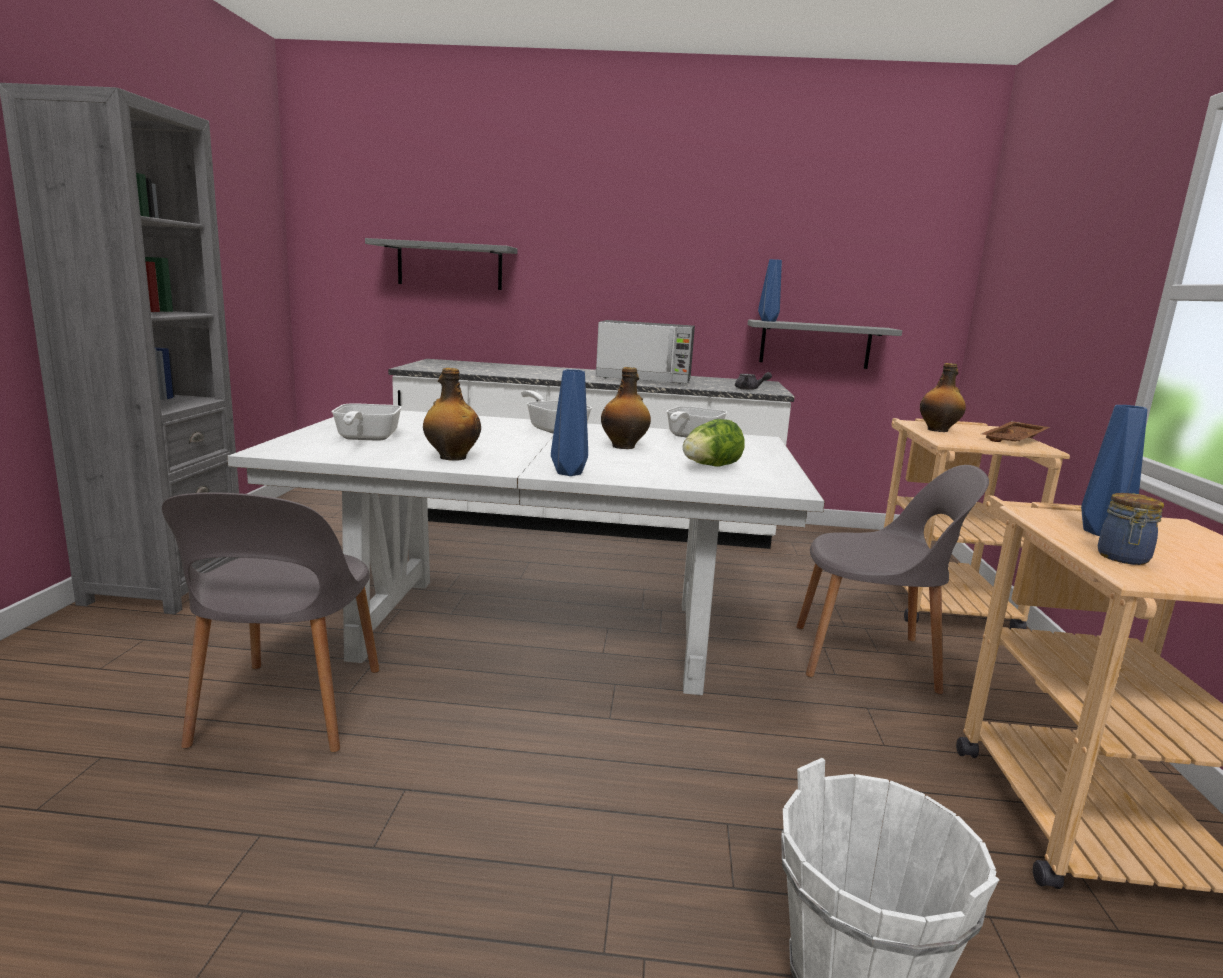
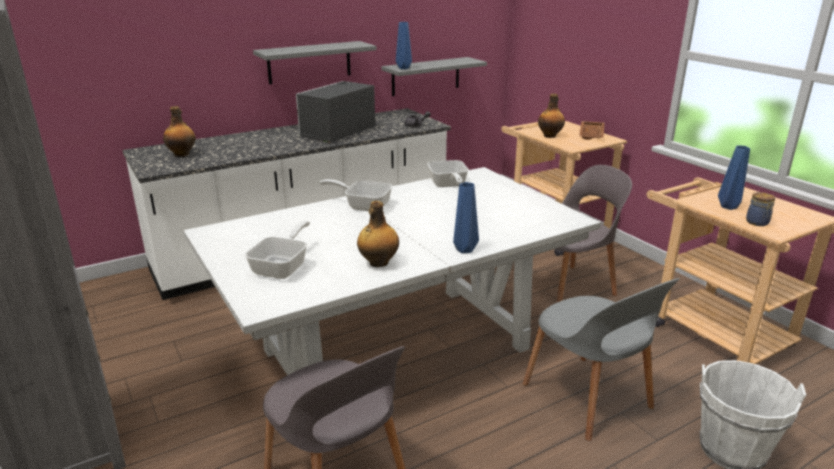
camera: 35 degrees left, 10 degrees up
(365, 439) = (283, 266): frying pan -> frying pan turned 120 degrees counterclockwise
(449, 265) = (127, 59): grey shelf -> grey shelf (309, 62)
(624, 446) = (437, 210): bottle -> bottle (182, 154)
(644, 379) = (337, 132): microwave -> microwave turned 150 degrees clockwise
(702, 783) = (588, 398): none -> grey chair
(710, 466) = (510, 212): lettuce -> none

